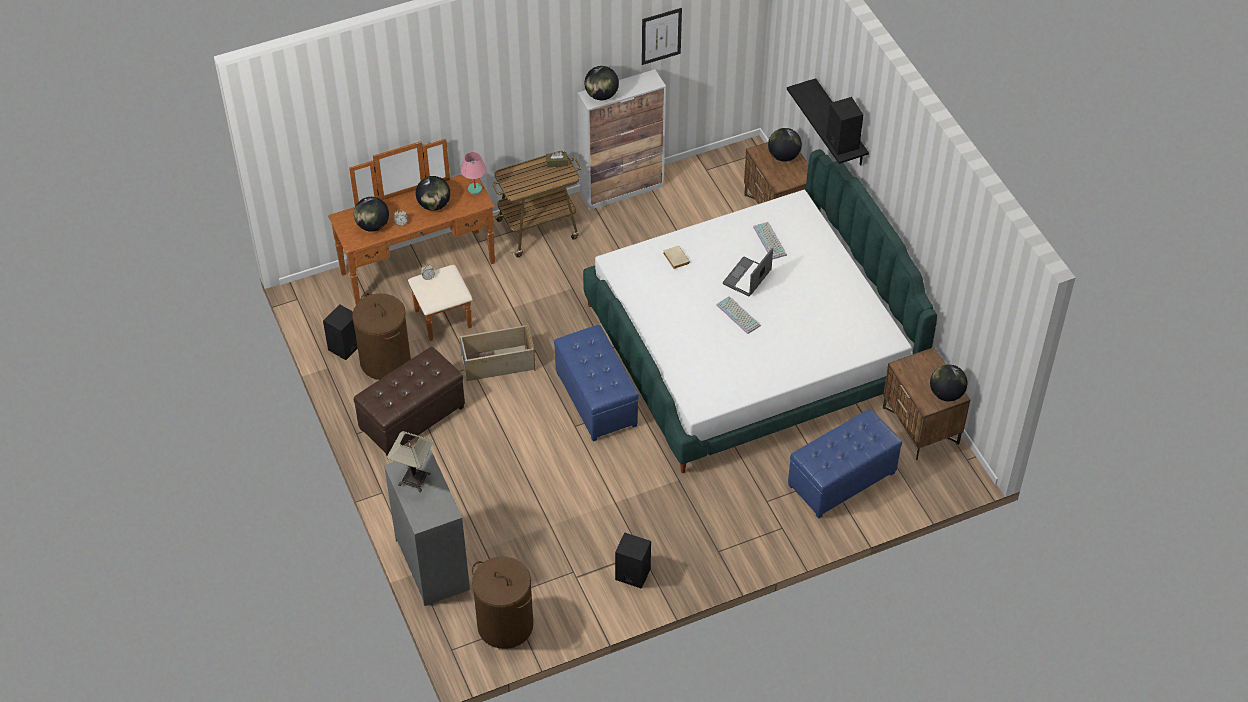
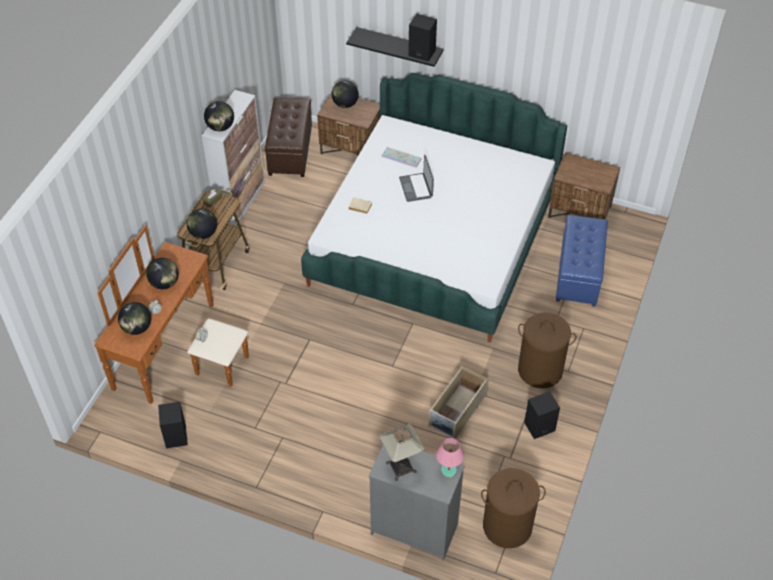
camera: 45 degrees left, 0 degrees up
(385, 361) = (217, 423): brown laundry basket -> brown laundry basket (540, 370)
(412, 418) = (282, 446): brown ottoman -> brown ottoman (291, 151)
(474, 189) = (181, 254): pink table lamp -> pink table lamp (448, 471)
(497, 363) = (294, 366): beige storage box -> beige storage box (457, 411)
(596, 399) = (384, 338): blue ottoman -> none
(661, 36) = (232, 59): picture -> none
(739, 315) = (440, 213): keyboard -> none
(946, 394) = (605, 173): globe -> globe (203, 233)

